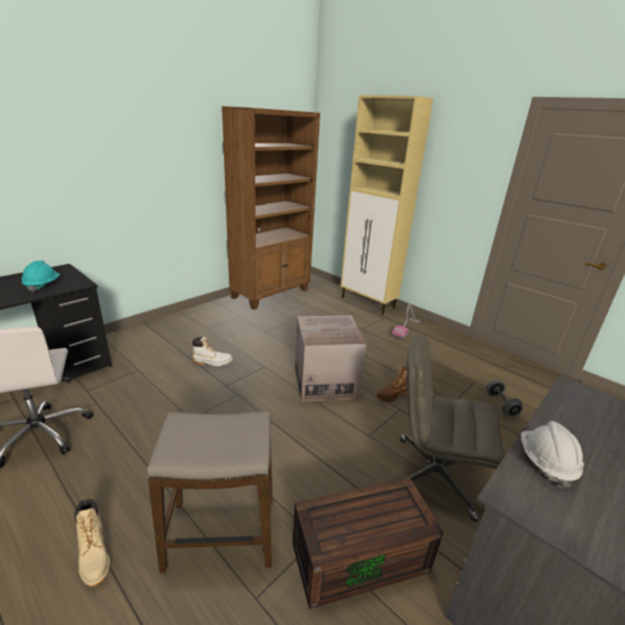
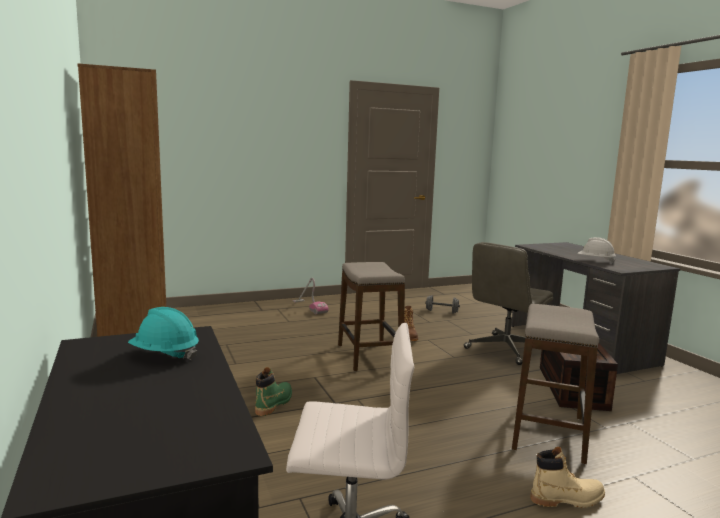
camera: 65 degrees left, 15 degrees down
(212, 362) = (274, 403): white boot -> green boot
(325, 382) = (369, 356): cardboard box -> stool
(368, 303) = (238, 307): beige cabinet -> none

